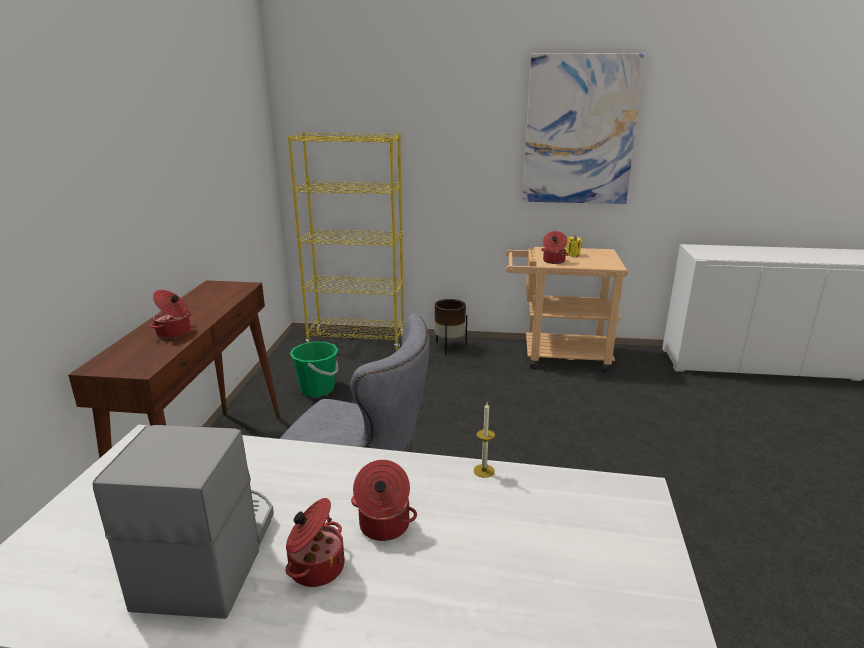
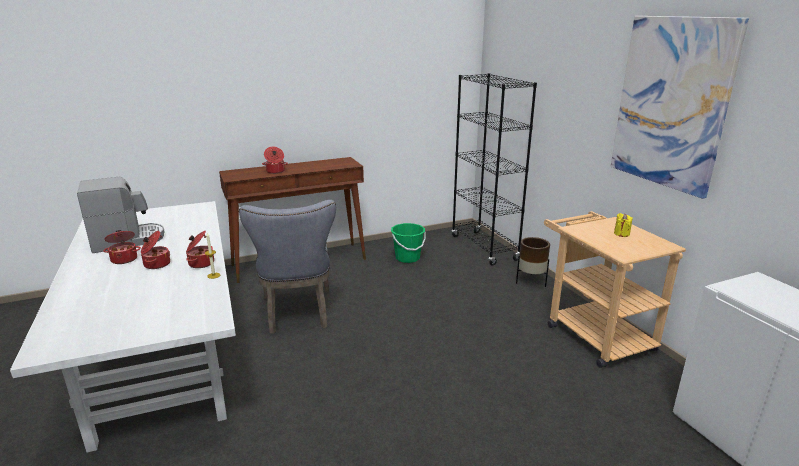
camera: 60 degrees right, 0 degrees up
(357, 342) = (484, 248): yellow bookcase -> black bookcase
(553, 261) = (584, 230): cooking pot -> cooking pot (200, 263)

